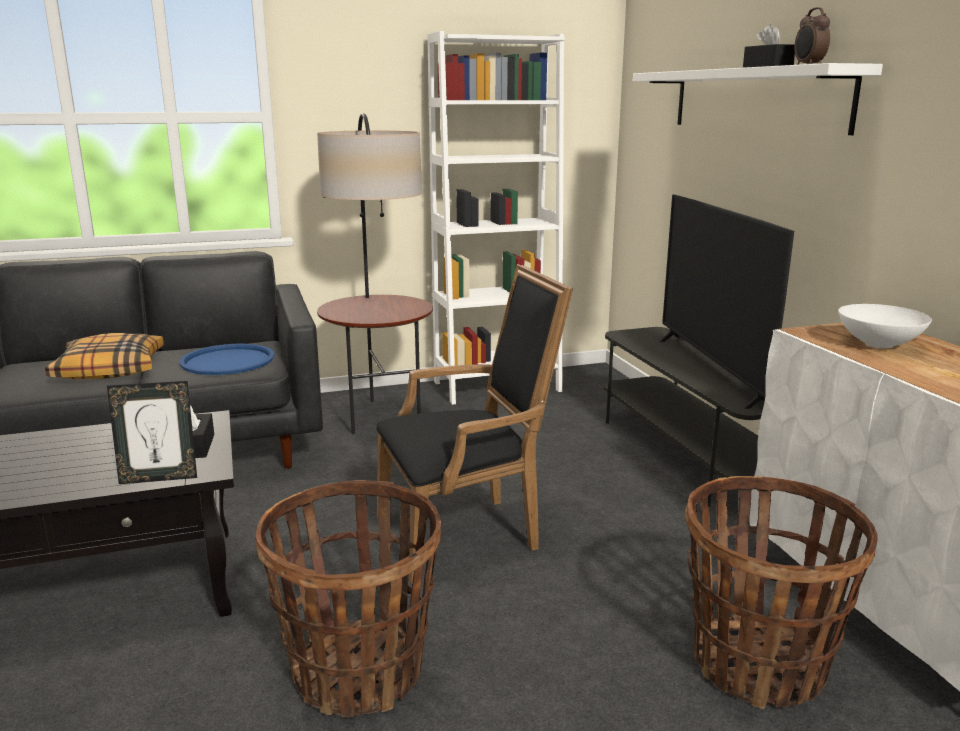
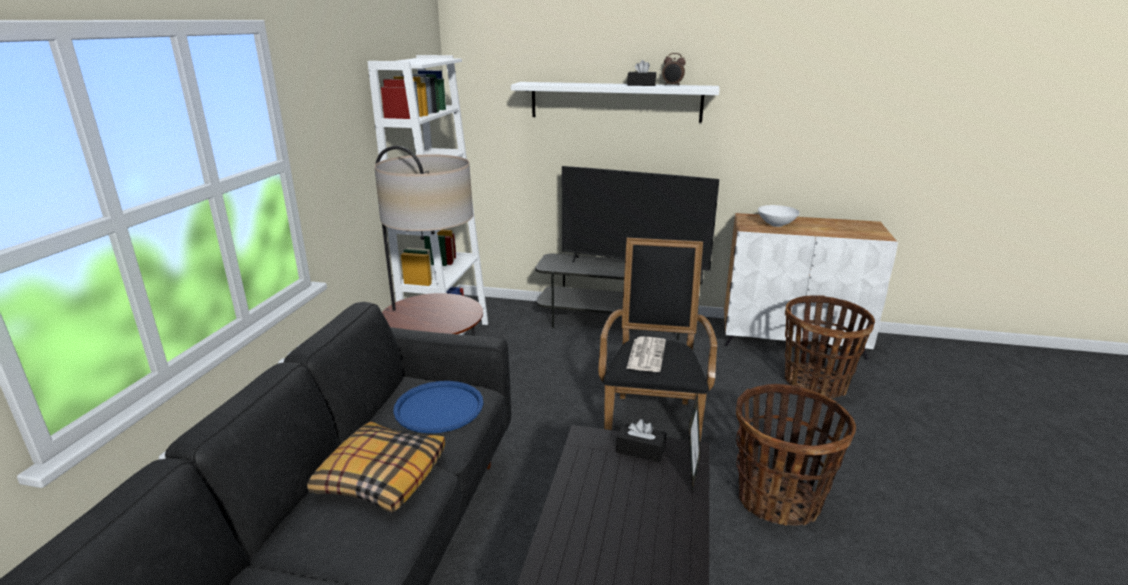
camera: 60 degrees left, 5 degrees up
(440, 419) = (646, 354): none -> newspaper

